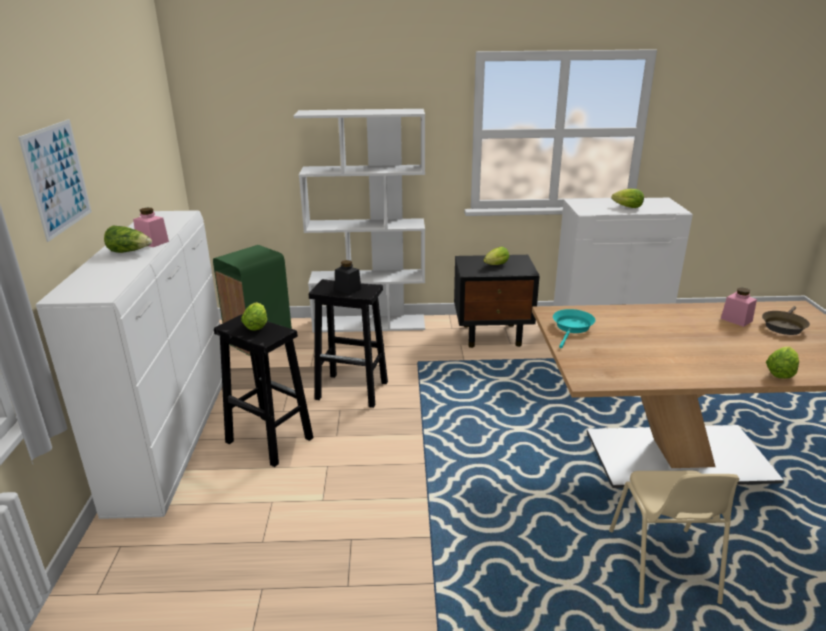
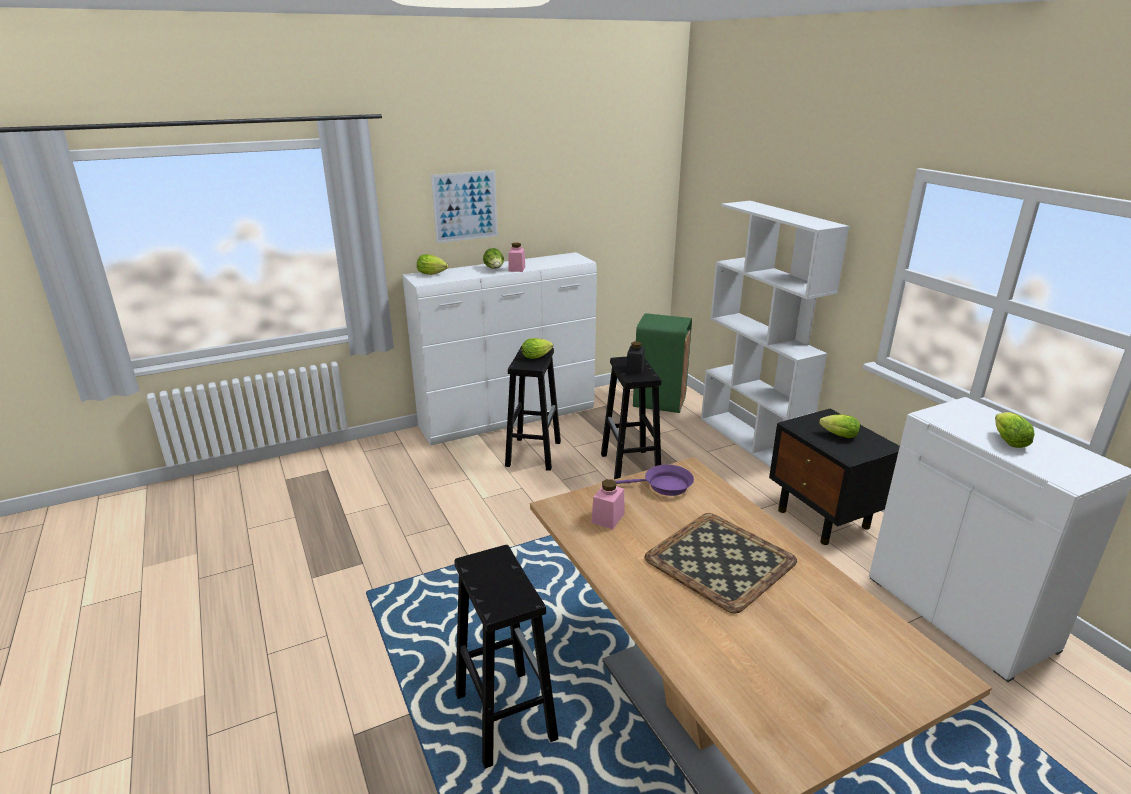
camera: 65 degrees right, 0 degrees up
(572, 328) = (663, 486): turquoise frying pan -> purple frying pan
(662, 566) = (504, 715): beige chair -> black stool
(683, 334) = (720, 561): none -> tray
(736, 320) = (816, 606): pink jar -> pink jar (608, 518)
(780, 372) = (681, 645): lettuce -> lettuce (433, 274)
(783, 326) = (844, 654): brown frying pan -> none

